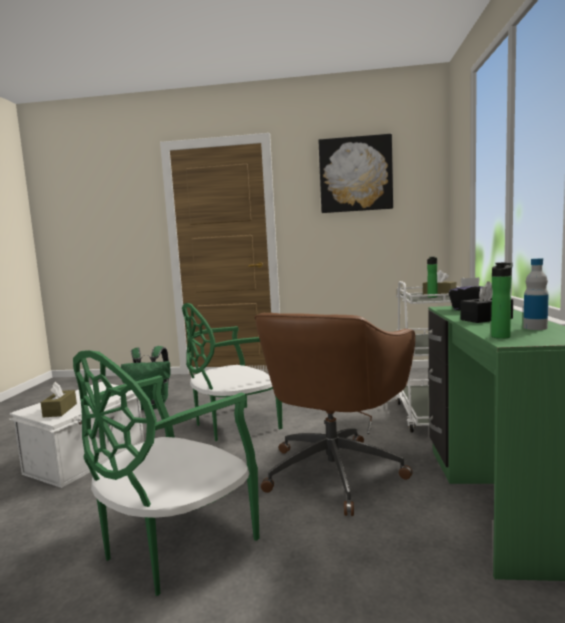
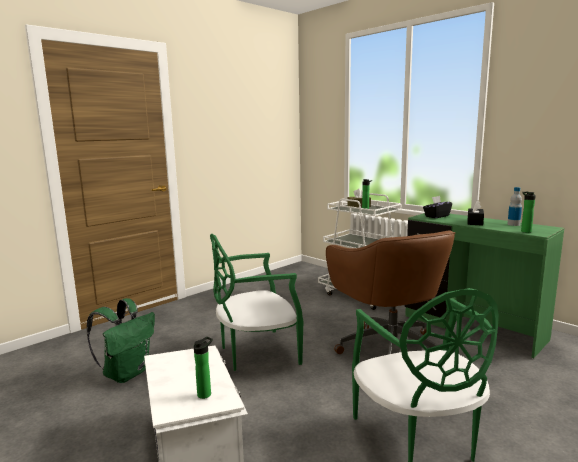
camera: 50 degrees left, 5 degrees up
(60, 410) = (206, 393): brown tissue box -> bottle
(233, 424) = (257, 352): green chair -> green chair turned 60 degrees clockwise
(355, 174) = (240, 99): picture -> none

